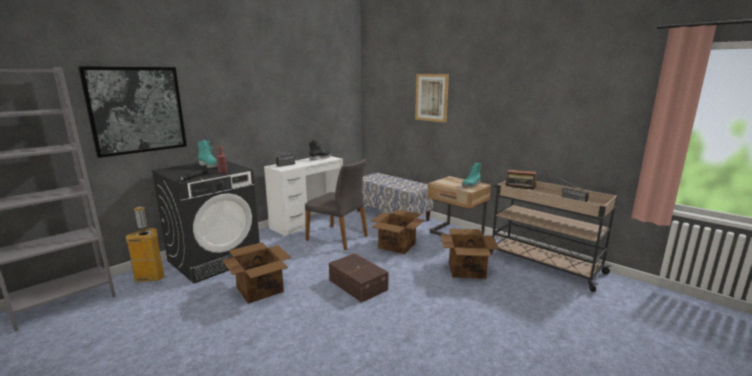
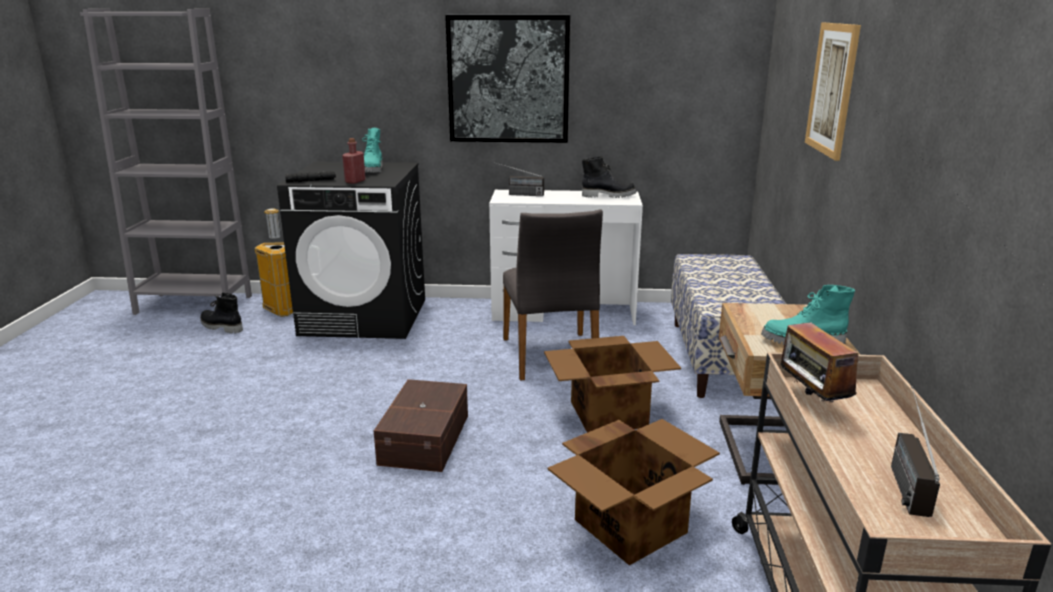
camera: 50 degrees right, 5 degrees up
(125, 303) = (221, 327): none -> black boot
(137, 110) = (303, 71): picture -> picture (508, 79)
(260, 289) = (327, 377): cardboard box -> none

